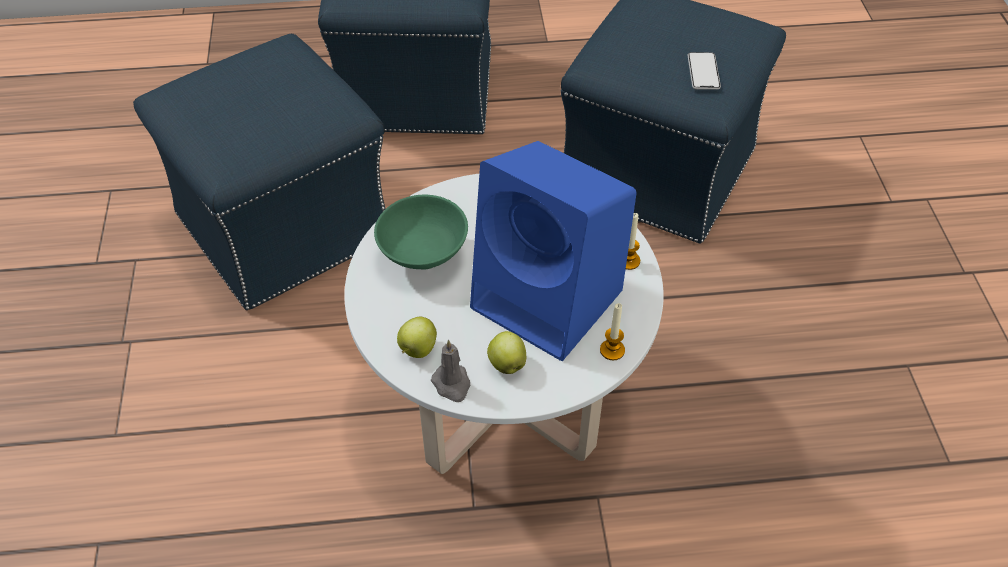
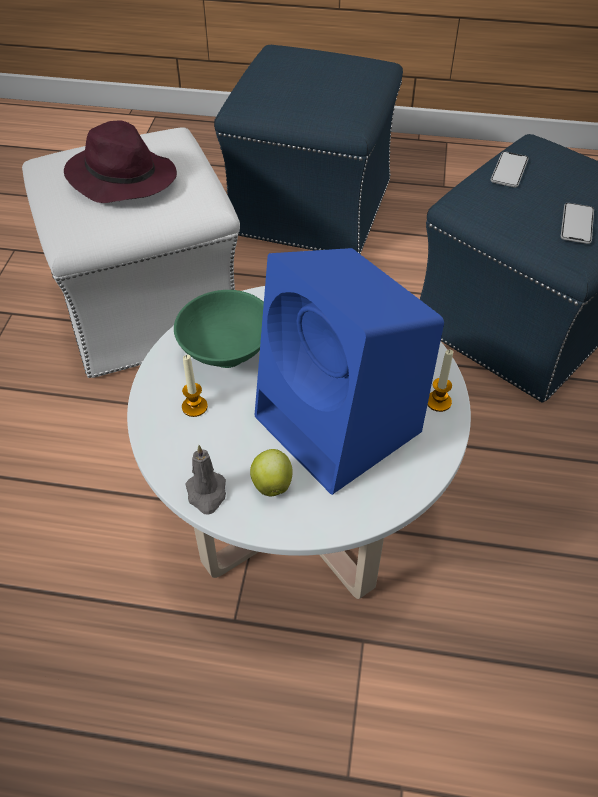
camera: 15 degrees right, 0 degrees up
(250, 100) = (120, 177): none -> purple hat
(285, 224) = (151, 307): blue ottoman -> white ottoman
(417, 349) = (185, 448): apple -> none
(612, 350) = (390, 495): candle -> candle (194, 407)
(628, 28) = (509, 170): none -> phone

